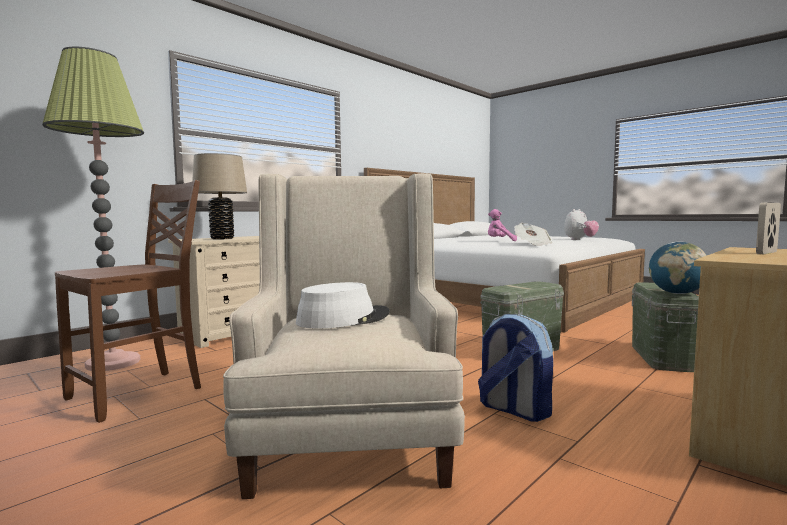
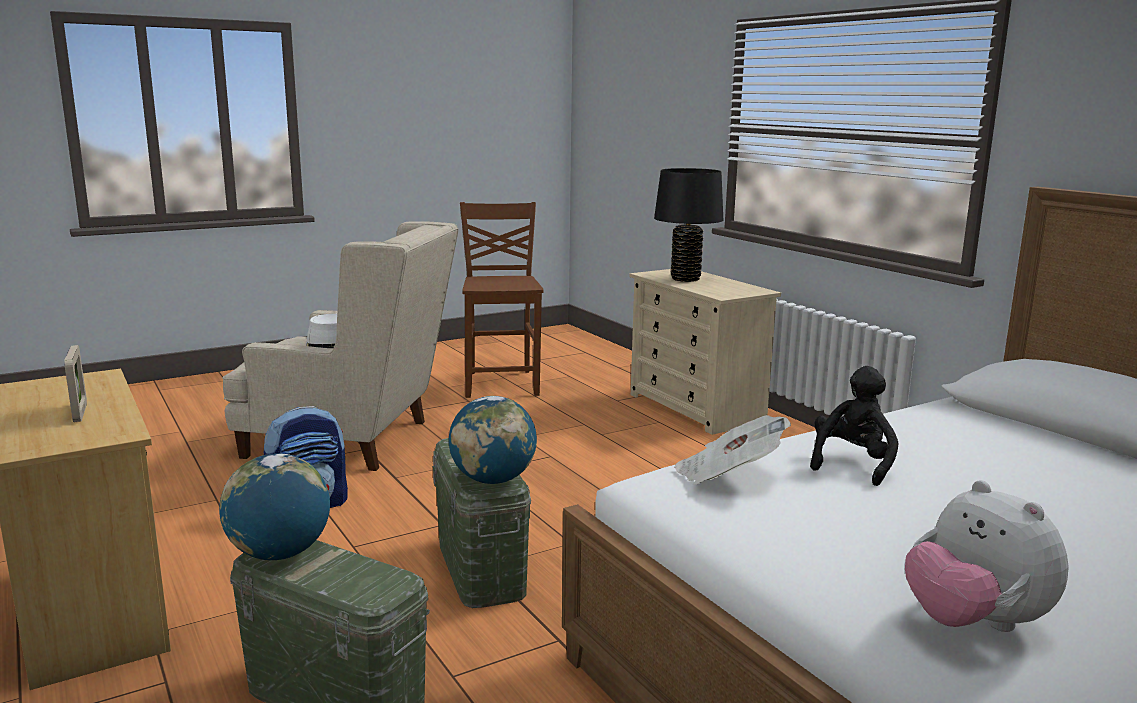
camera: 105 degrees right, 10 degrees up
(113, 363) = (595, 370): floor lamp -> none
(139, 393) = (501, 383): brown chair -> brown chair turned 150 degrees counterclockwise
(222, 238) = (685, 279): beige table lamp -> black table lamp
(500, 241) = (852, 464): pink plush toy -> black plush toy
(539, 283) = (493, 480): none -> globe

